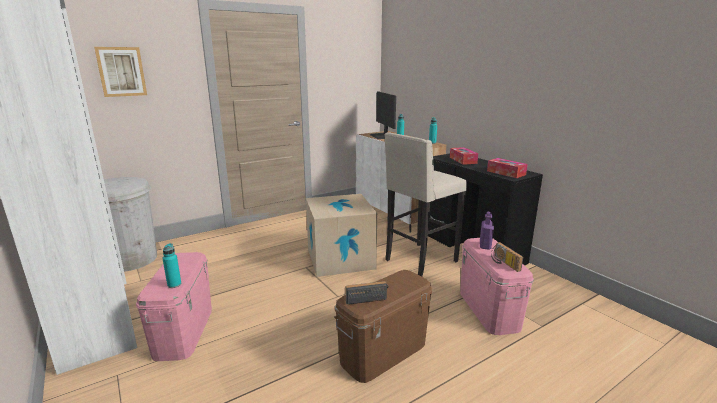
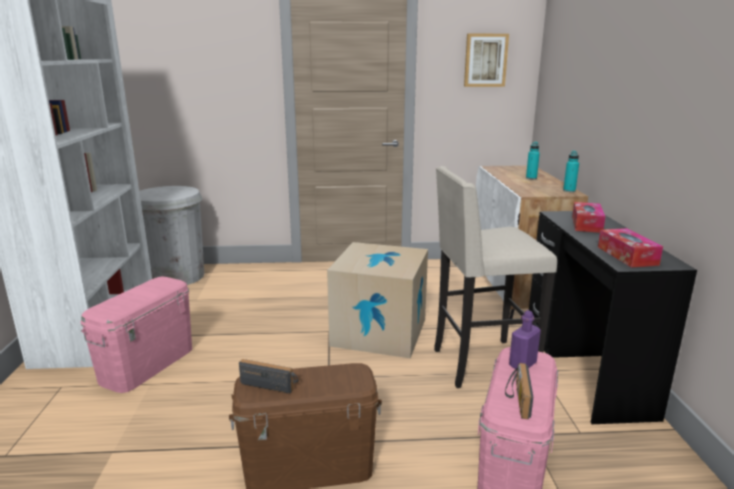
camera: 30 degrees right, 0 degrees up
(121, 71) = (191, 71): picture -> picture (485, 60)
(174, 284) = (121, 308): turquoise bottle -> none
(381, 136) = (509, 172): monitor -> none

